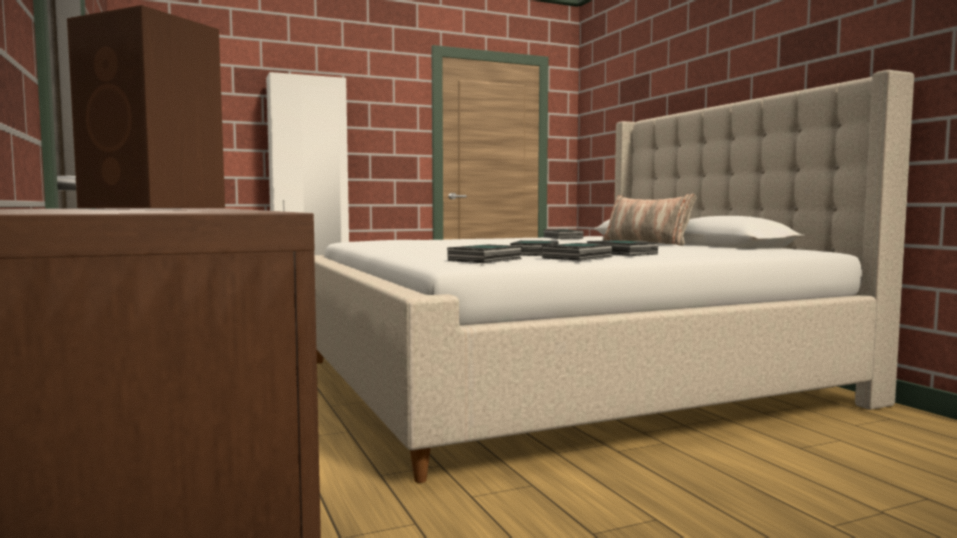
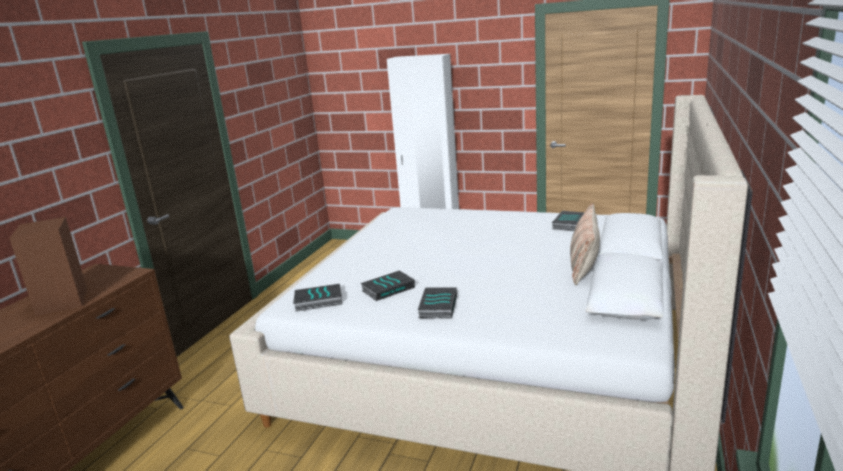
camera: 45 degrees right, 15 degrees up
(578, 257) = (377, 312): book -> none

